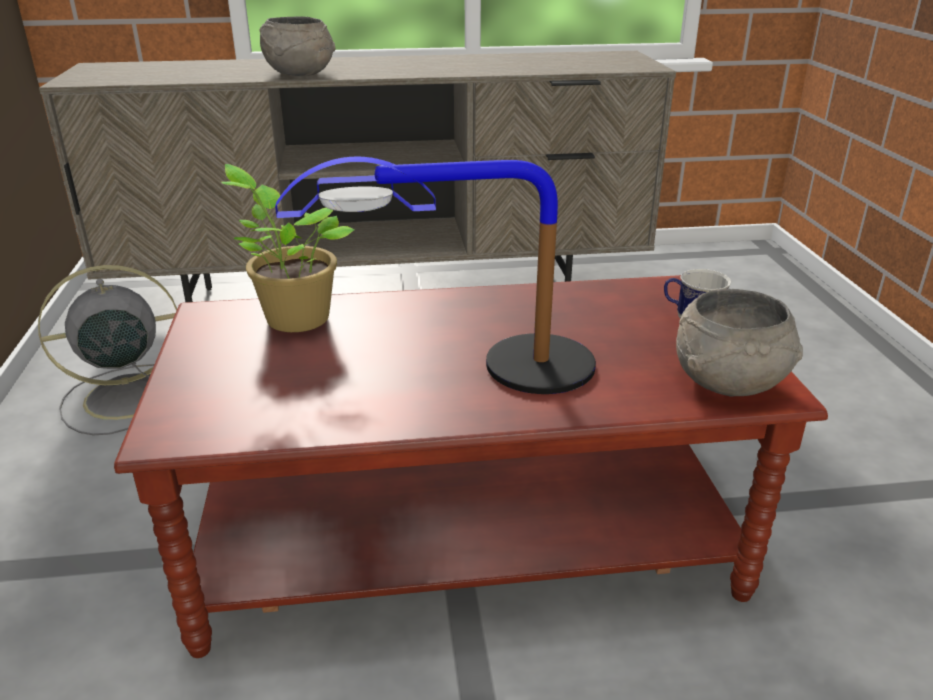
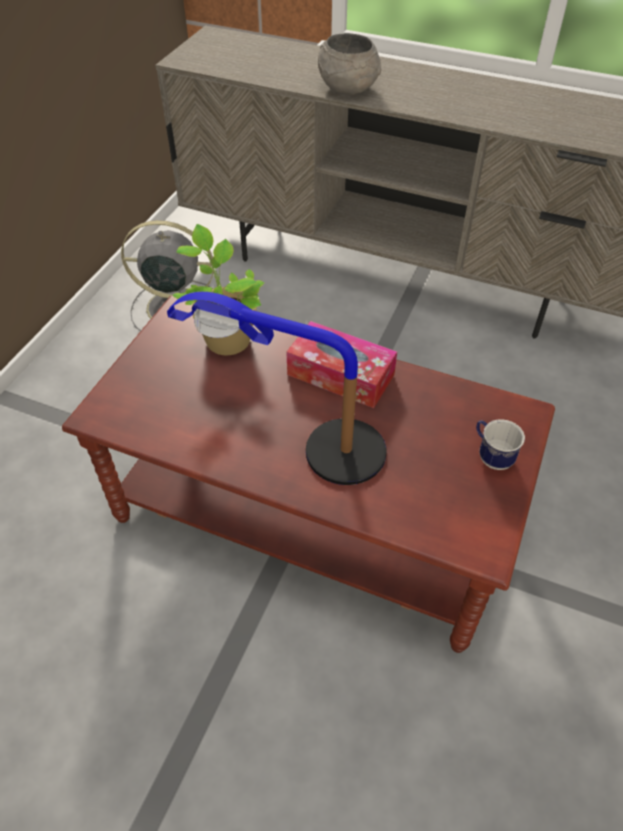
camera: 30 degrees right, 20 degrees up
(465, 309) = (340, 375): none -> tissue box
(730, 382) = (461, 528): grey bowl -> none

